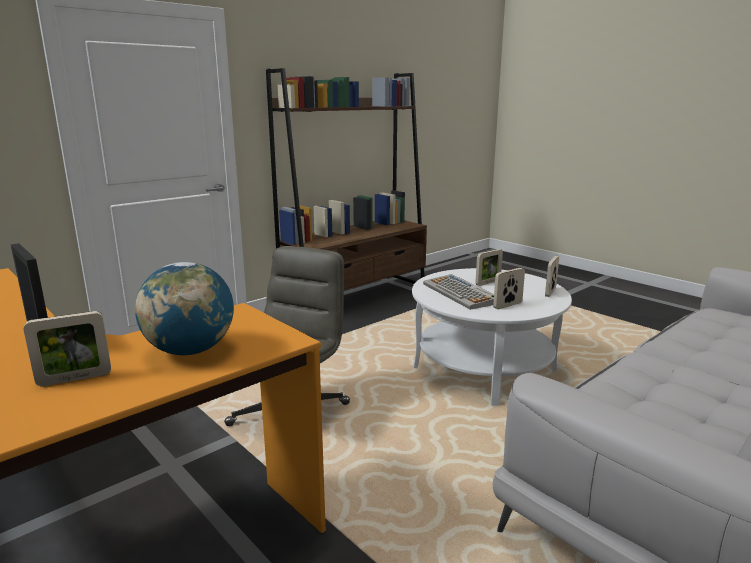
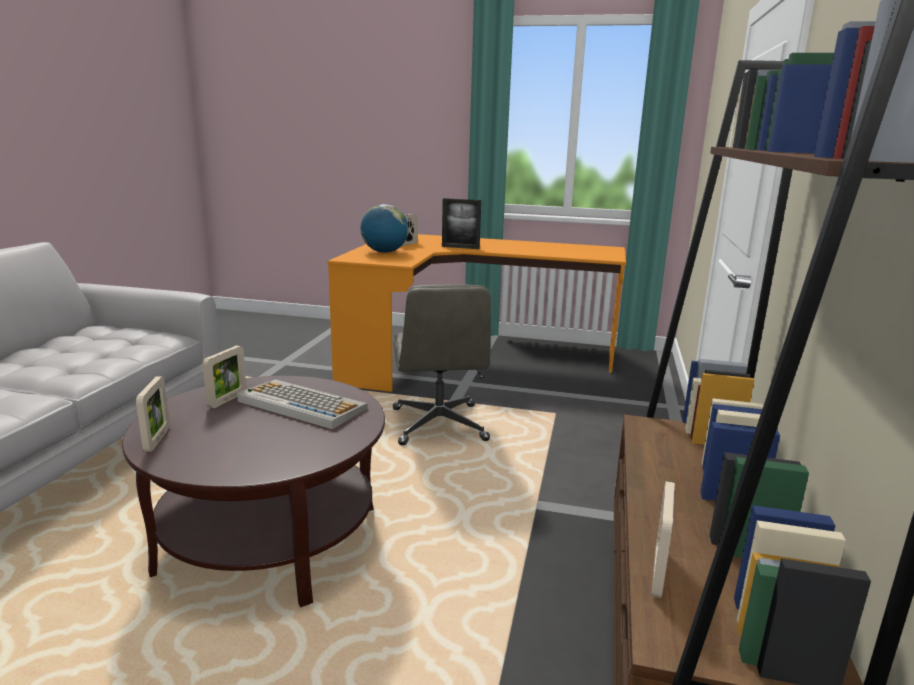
camera: 145 degrees right, 0 degrees up
(484, 369) = (270, 538): white coffee table -> brown coffee table
(488, 283) = (269, 436): picture frame -> picture frame (658, 573)

